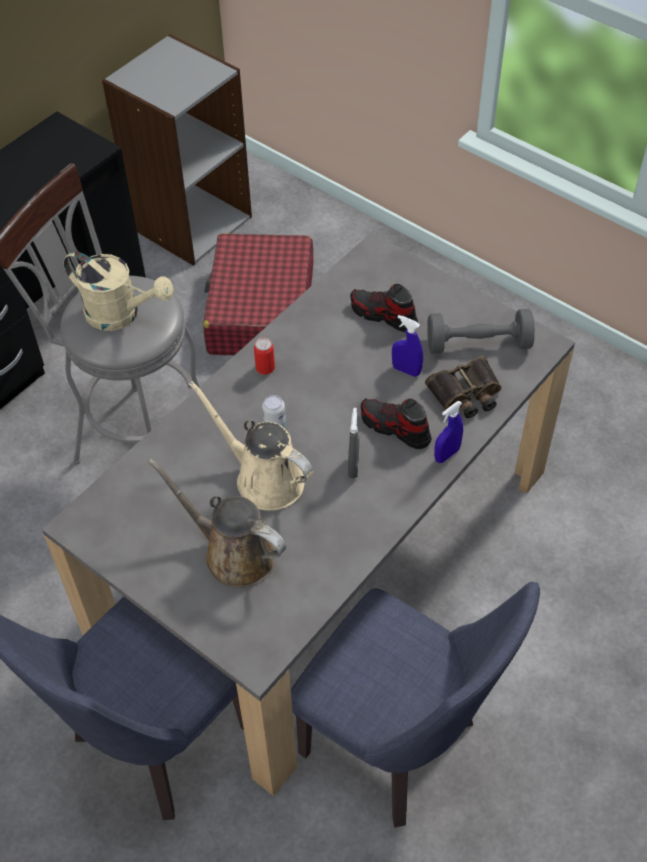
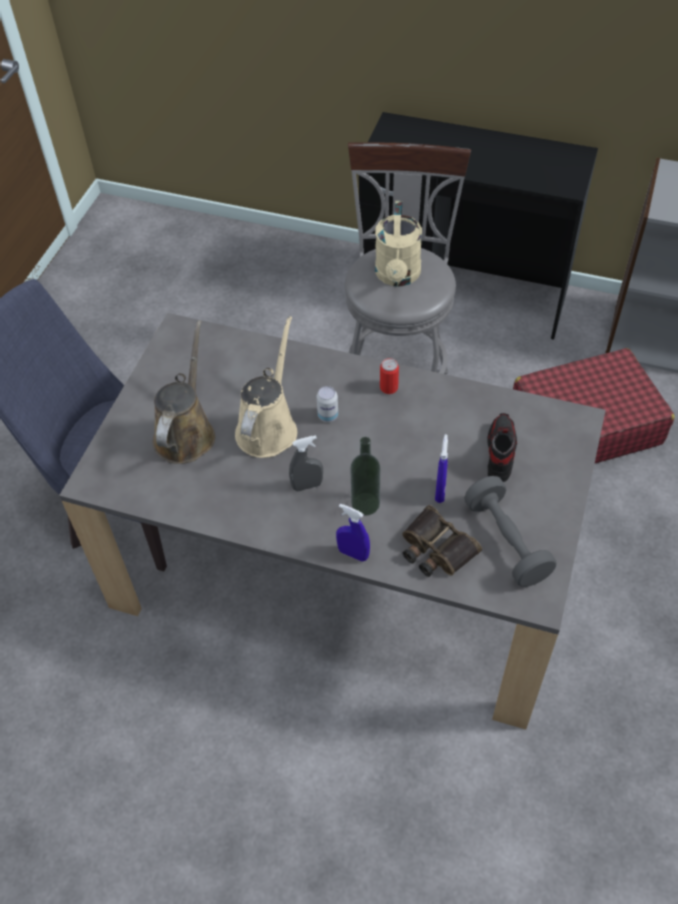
camera: 70 degrees right, 0 degrees up
(395, 428) = (365, 504): shoe -> bottle
(399, 747) = (178, 688): blue chair -> none

